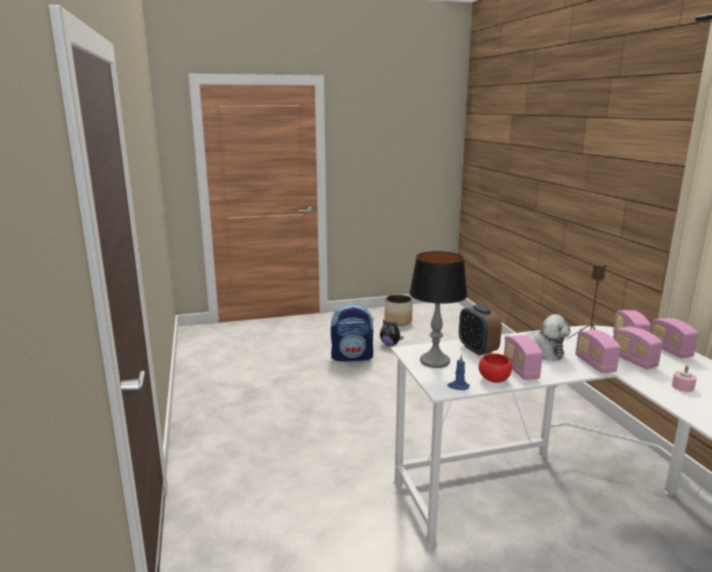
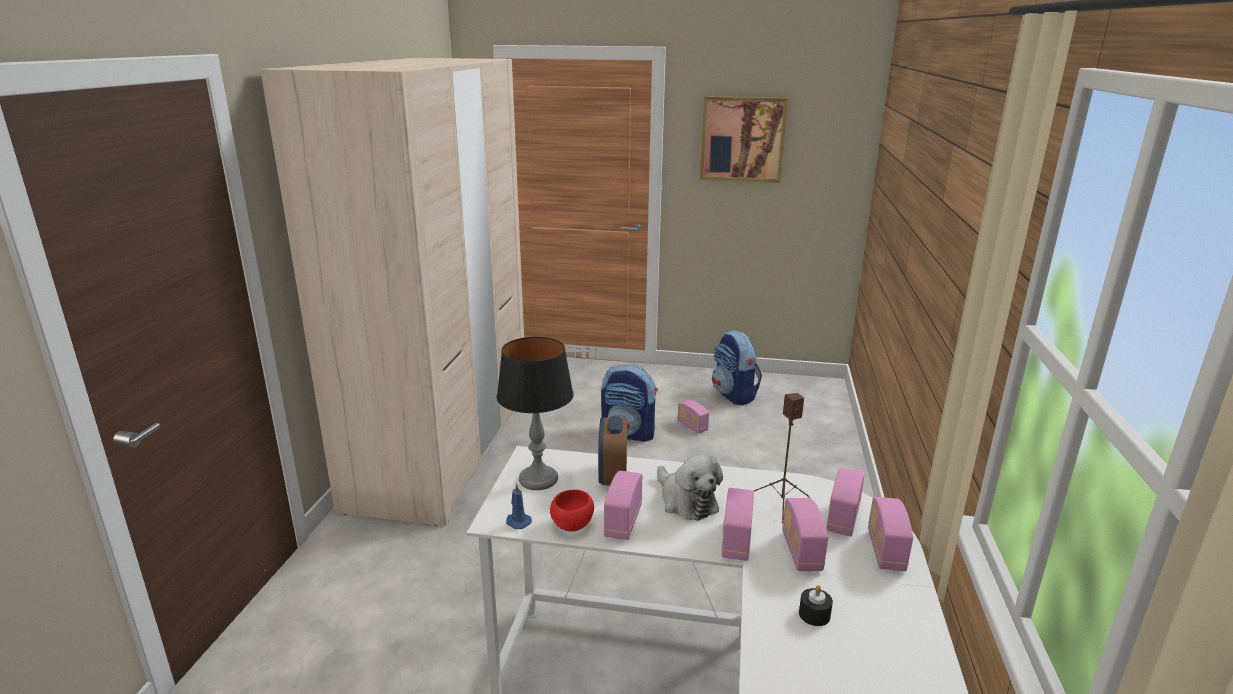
camera: 25 degrees right, 5 degrees up
(222, 396) = (444, 448): none -> beige wardrobe
(380, 140) = (742, 139): none -> picture
(390, 344) = (692, 426): plush toy -> radio
(398, 321) = (734, 395): planter -> backpack
(682, 387) = (814, 614): pink candle -> black candle

